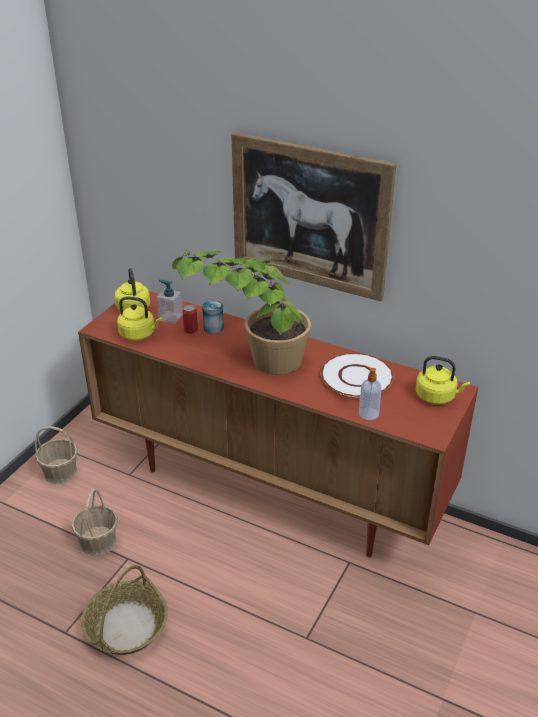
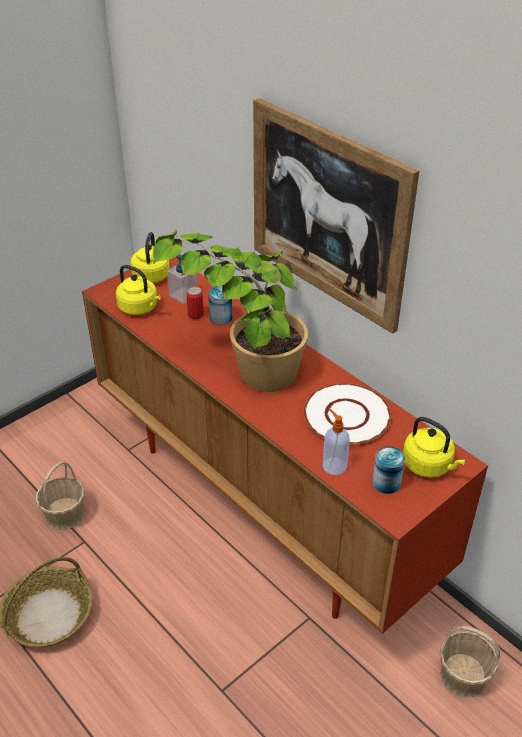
camera: 20 degrees right, 5 degrees up
(60, 472) = (64, 428): basket -> basket (462, 675)
(413, 416) = (386, 482): none -> can

